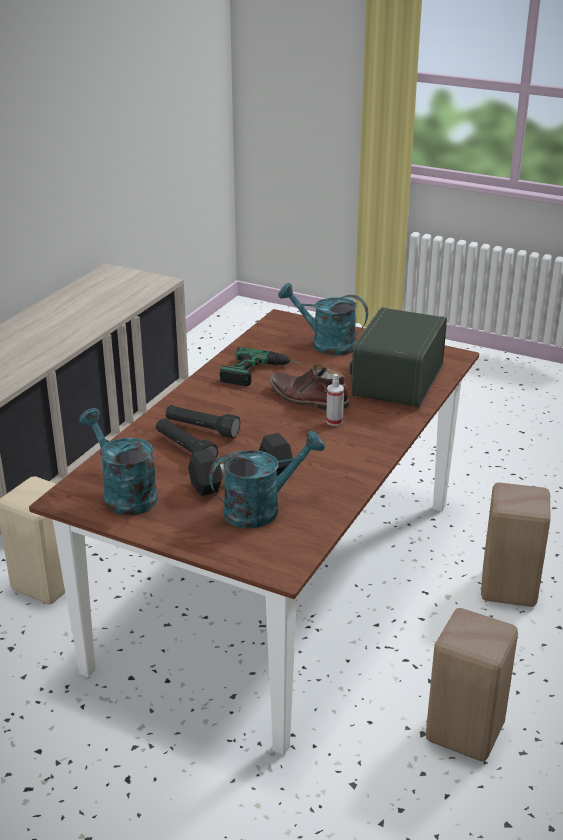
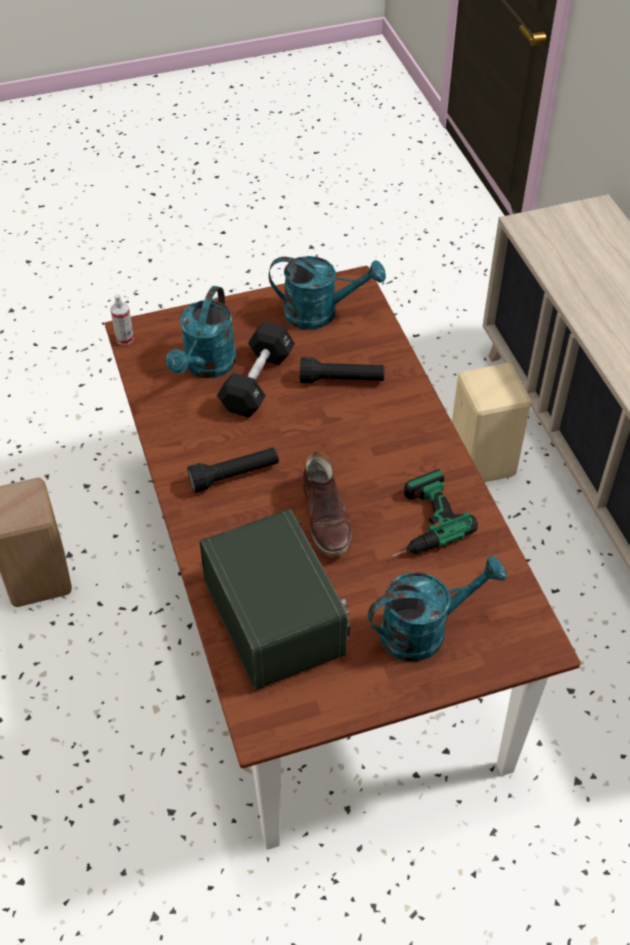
camera: 135 degrees right, 20 degrees up
(202, 429) = (362, 410): black flashlight -> black flashlight (234, 476)
(307, 399) = (327, 517): brown boot -> brown boot turned 90 degrees clockwise
(334, 421) = (264, 503): spray bottle -> spray bottle (124, 339)
(510, 589) = (103, 767): beige stool -> none

